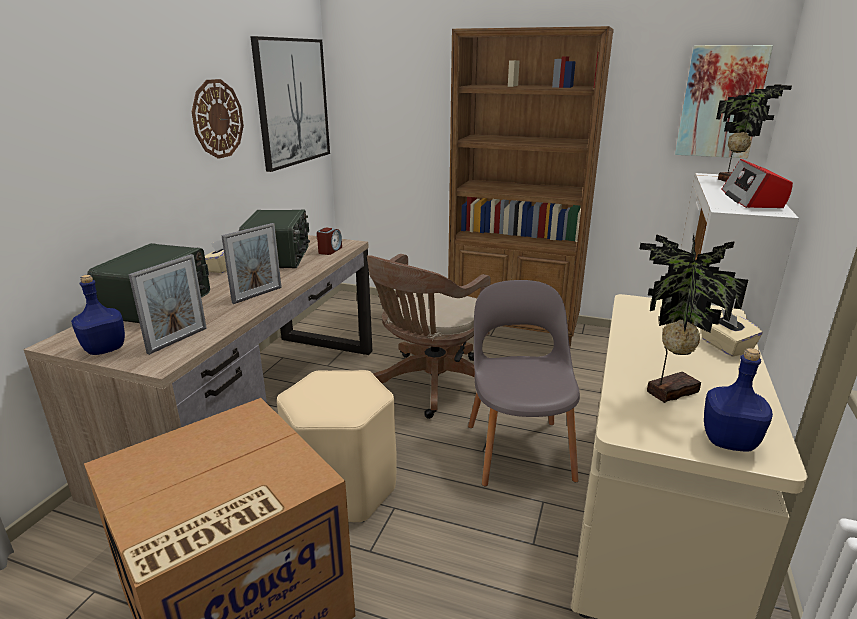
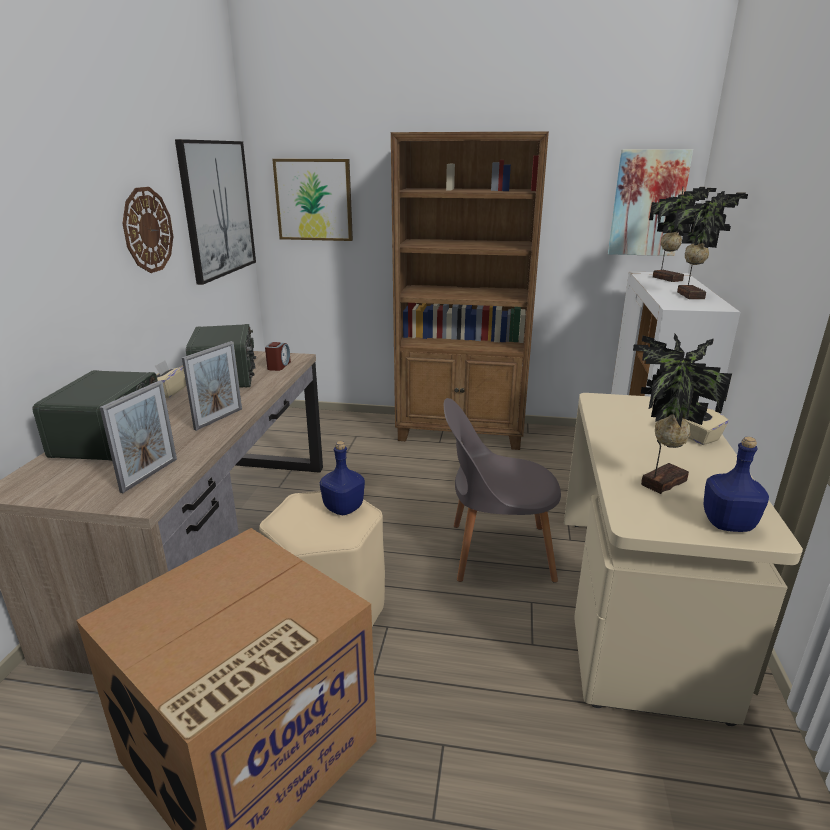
camera: 10 degrees left, 0 degrees up
(104, 349) = (67, 492): blue bottle -> blue bottle (343, 508)
(385, 95) = (314, 200): none -> picture
(430, 385) = (392, 498): brown office chair -> none
(519, 448) = (495, 552): grey chair -> grey chair turned 75 degrees counterclockwise
(752, 199) = (692, 295): radio -> potted plant

